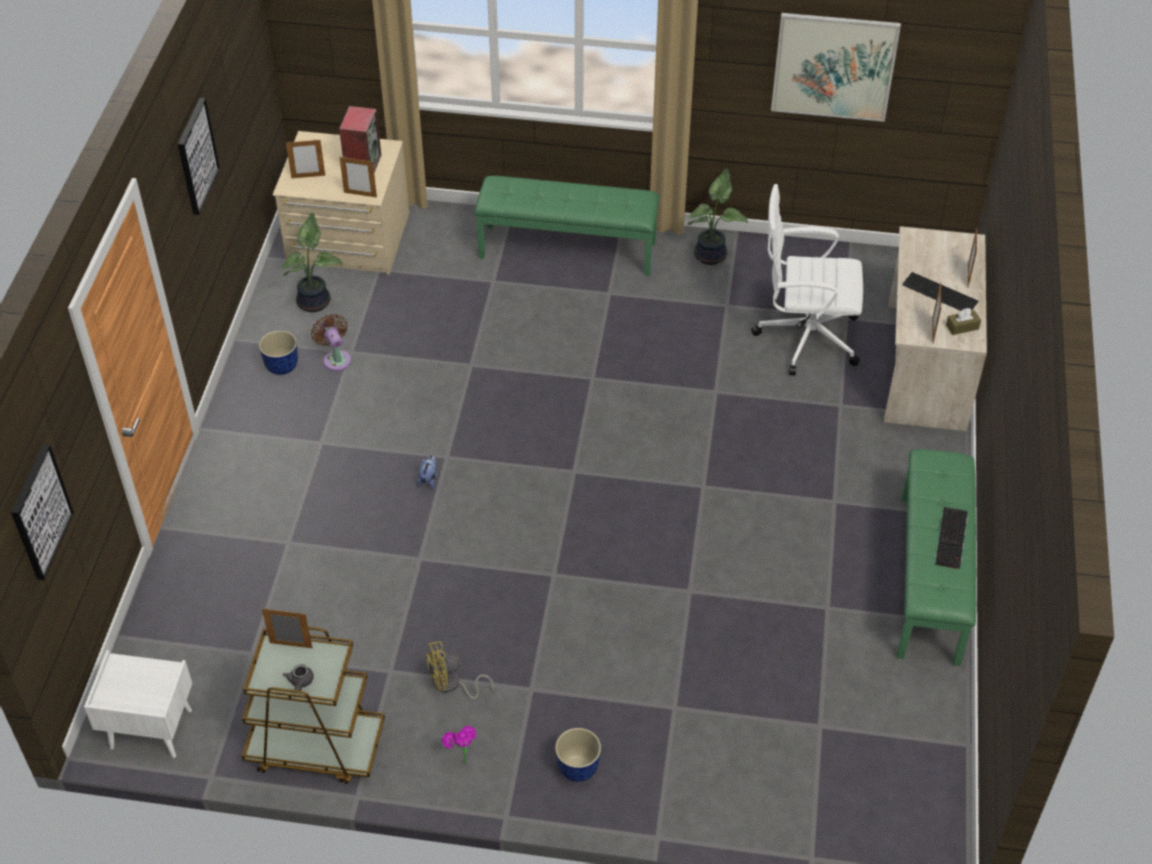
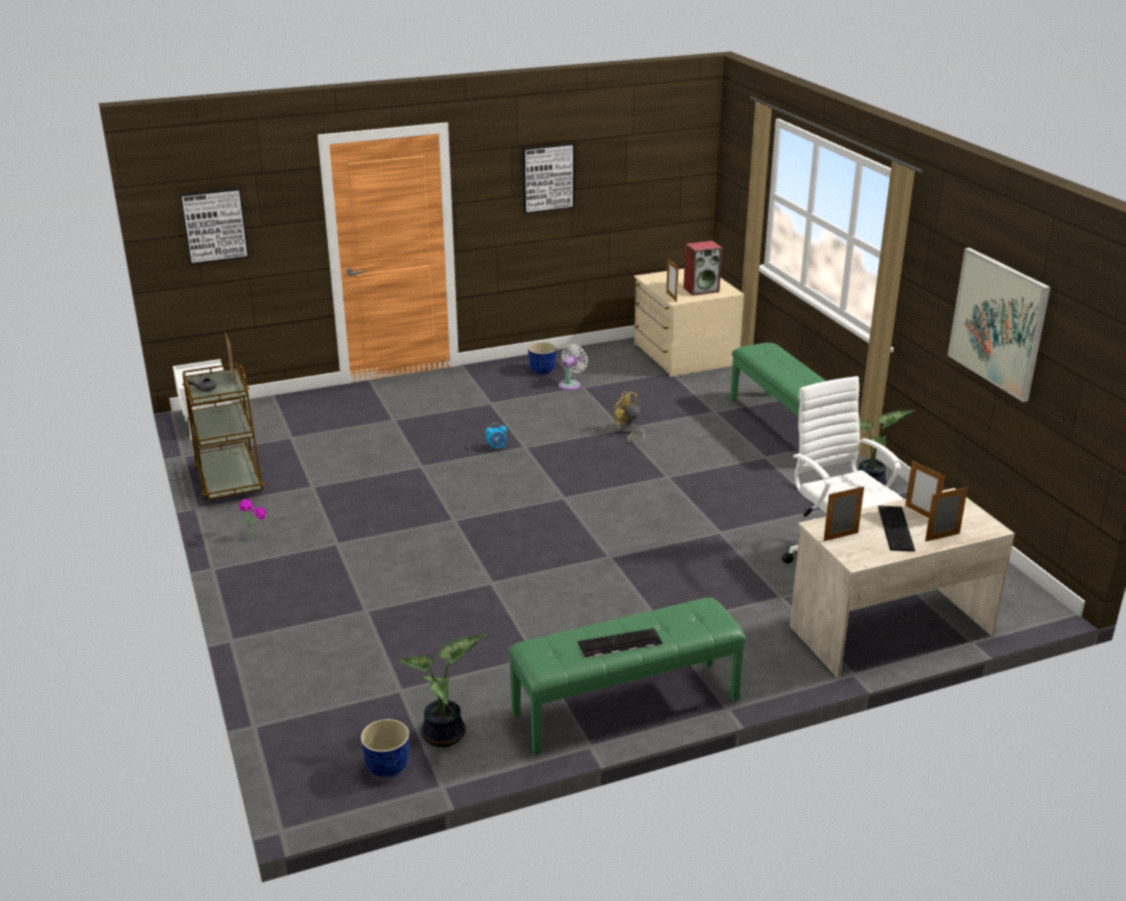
camera: 60 degrees right, 20 degrees down
(308, 176) = (665, 279): picture frame -> picture frame (921, 513)
(316, 301) = (613, 363): potted plant -> potted plant (446, 736)
(336, 358) = (570, 384): brown fan -> white fan
(429, 479) = (497, 447): plush toy -> alarm clock
(451, 685) = (317, 512): yellow fan -> yellow fan (629, 432)
(578, 769) = (275, 585): planter -> planter (387, 768)
(962, 327) = (867, 551): brown tissue box -> none

